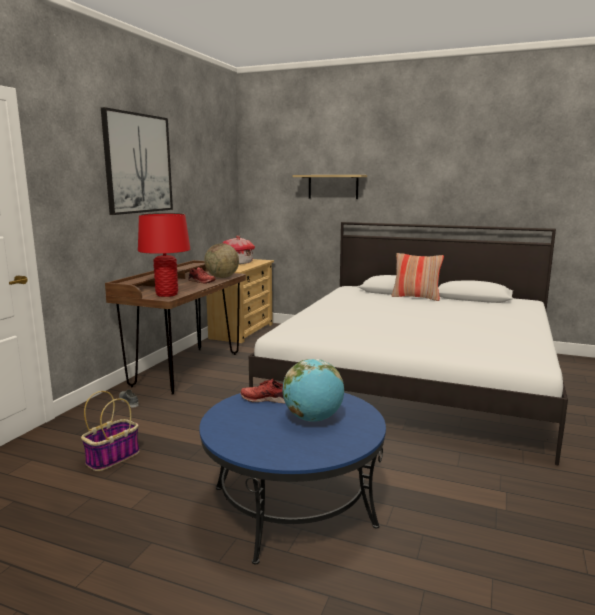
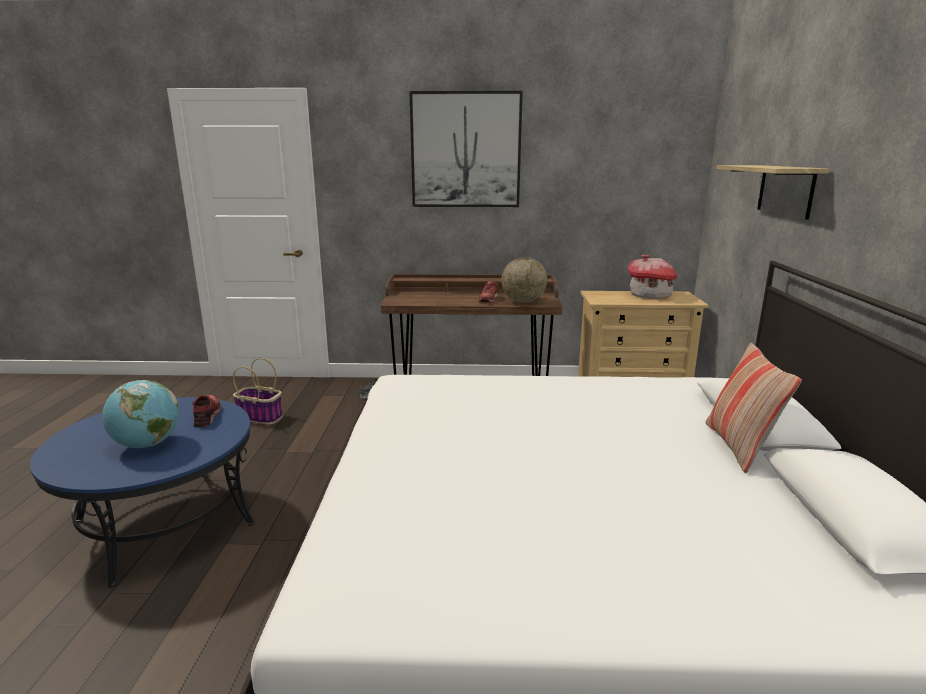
camera: 70 degrees right, 5 degrees up
(167, 294) = (409, 300): red table lamp -> none

